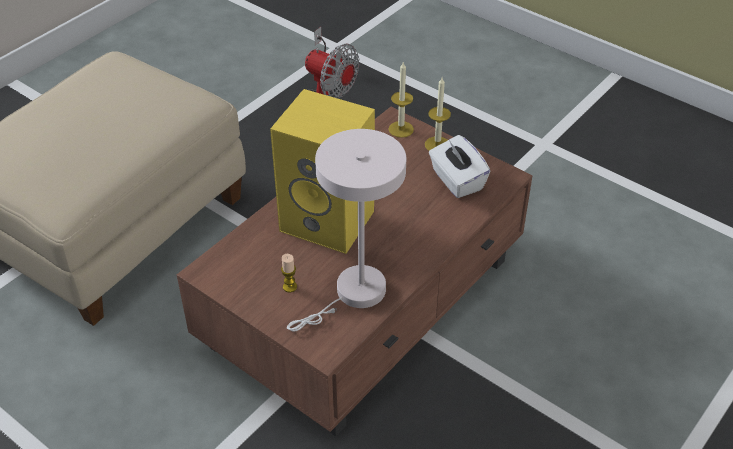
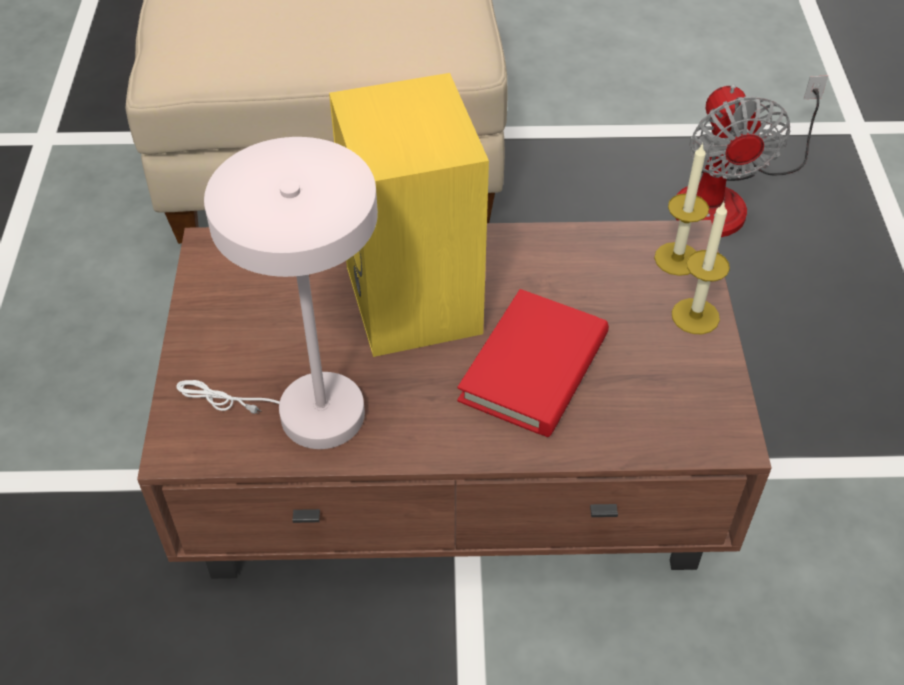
camera: 50 degrees right, 5 degrees up
(290, 287) = (259, 340): candle -> none
(411, 208) = (534, 368): none -> red book
(456, 181) = (647, 384): white tissue box -> none

